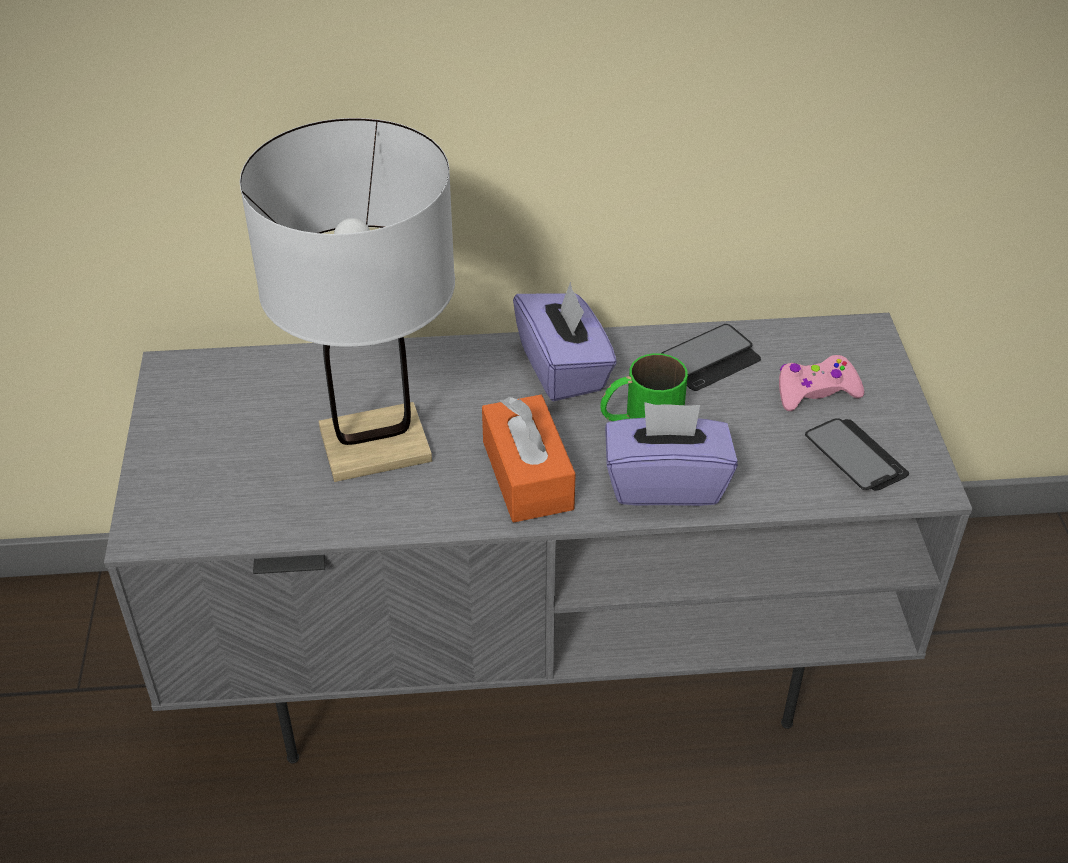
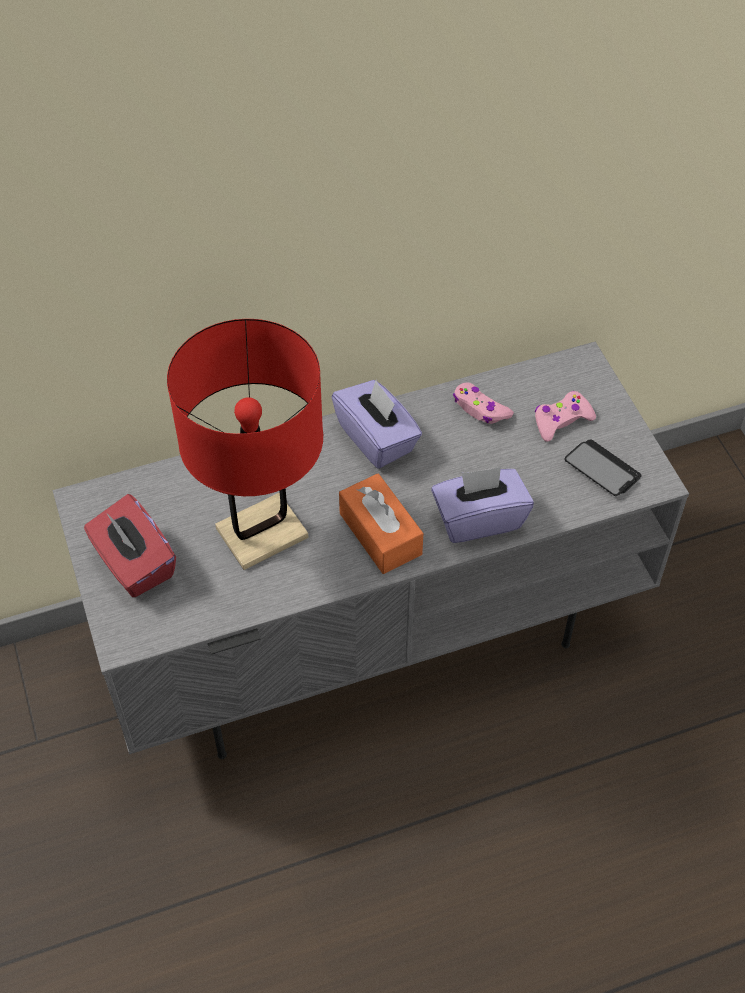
camera: 15 degrees left, 10 degrees up
(201, 449) = (134, 564): none -> red tissue box
(374, 445) = (262, 533): white table lamp -> red table lamp
(640, 417) = (445, 468): green mug -> none
(710, 360) = (480, 409): phone -> pink game controller

